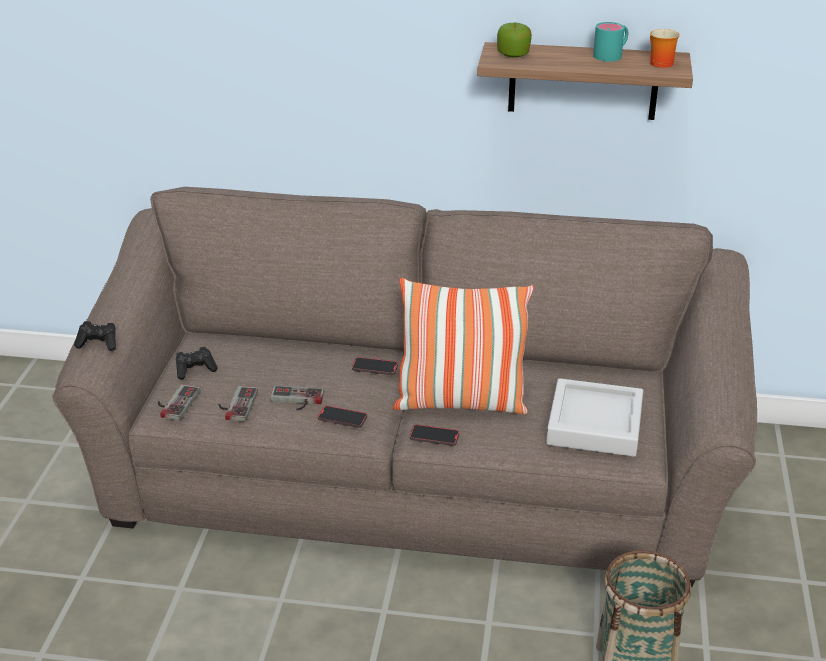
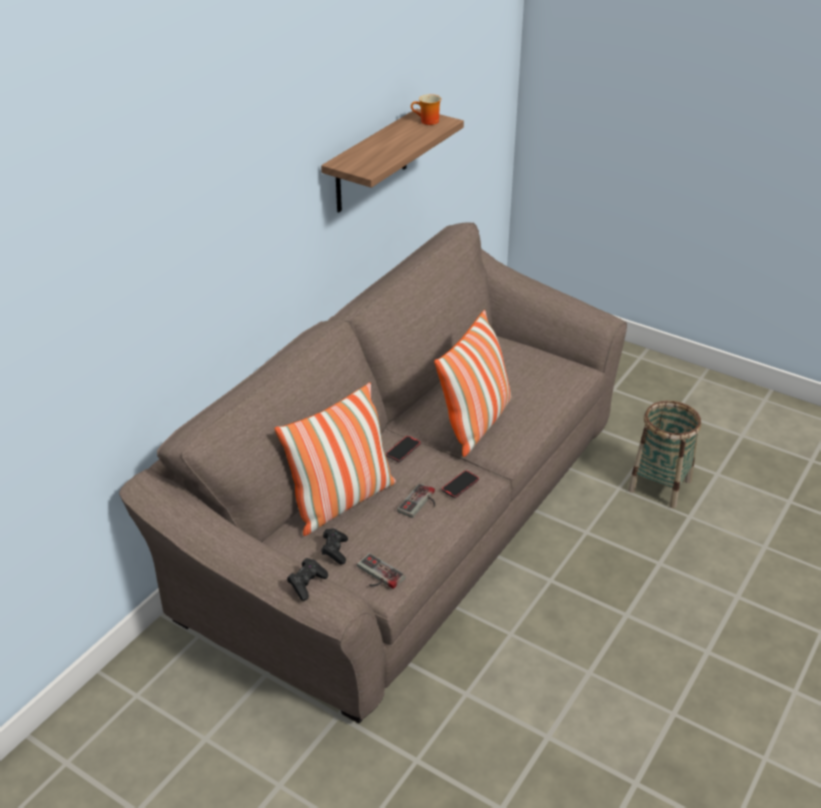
camera: 65 degrees left, 5 degrees up
(235, 405) = (404, 539): game controller -> none
(269, 354) = (342, 502): none -> pillow
(434, 437) = (508, 448): phone -> none
(513, 55) = (361, 162): apple -> none
(594, 425) = (539, 375): grey tray -> none
(612, 55) = (397, 131): turquoise mug -> none

